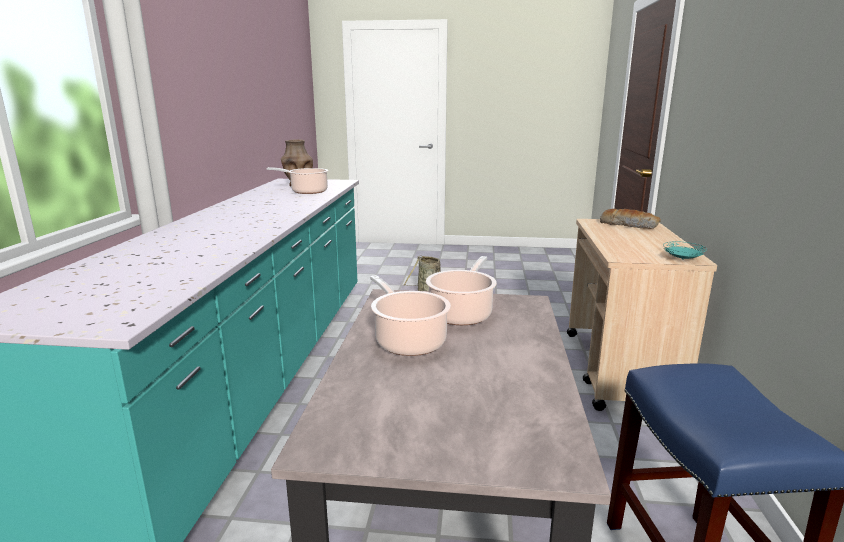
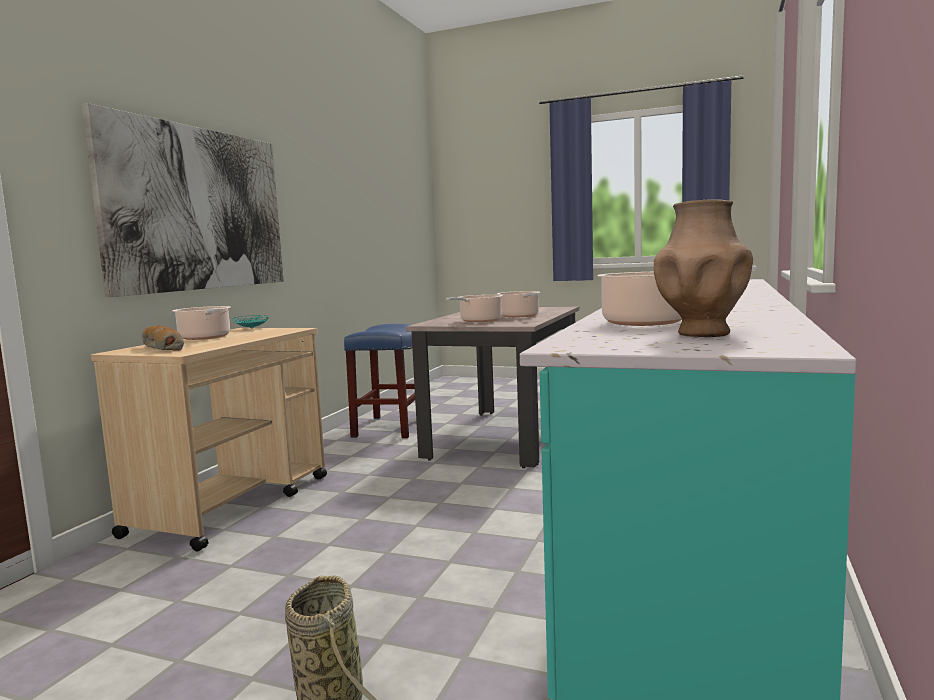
camera: 165 degrees left, 10 degrees down
(656, 240) = (205, 338): none -> cooking pot
(734, 123) = (198, 209): none -> picture

